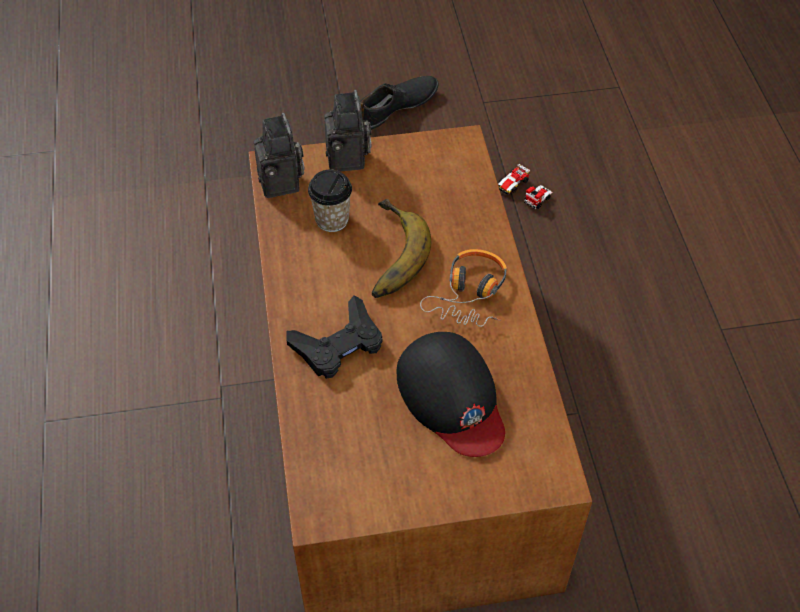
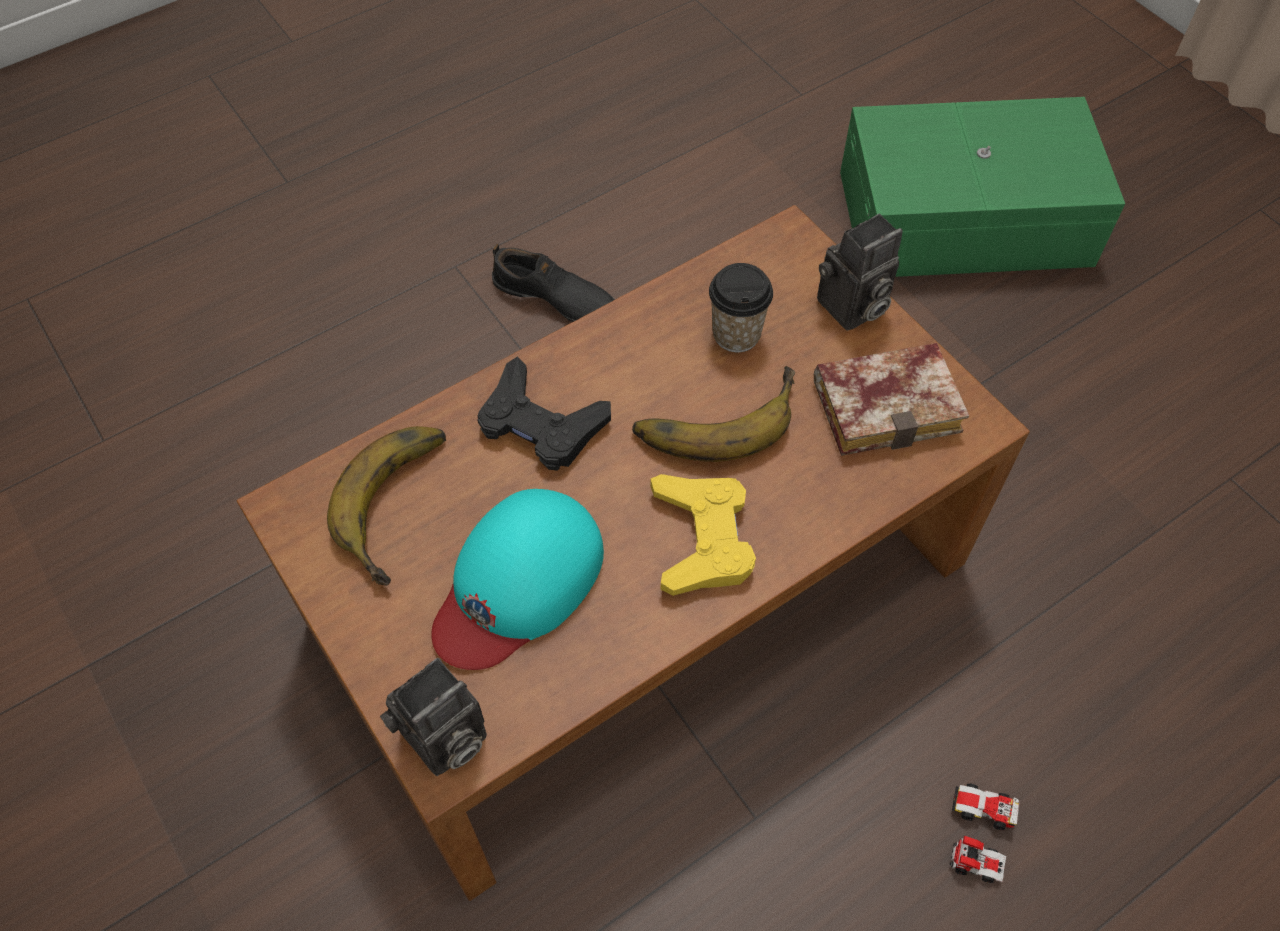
camera: 65 degrees right, 5 degrees up
(231, 121) = (967, 221): none -> green storage box
(282, 184) = (763, 259): camera -> camera (444, 741)
(359, 441) = (405, 505): none -> banana
(396, 108) = (1131, 380): black shoe -> black shoe (555, 299)
(427, 172) = (890, 403): none -> book
(452, 398) = (518, 582): black cap -> turquoise cap
(470, 295) = (702, 538): headphones -> yellow game controller
(524, 193) = (1098, 598): toy car -> toy car (977, 835)

